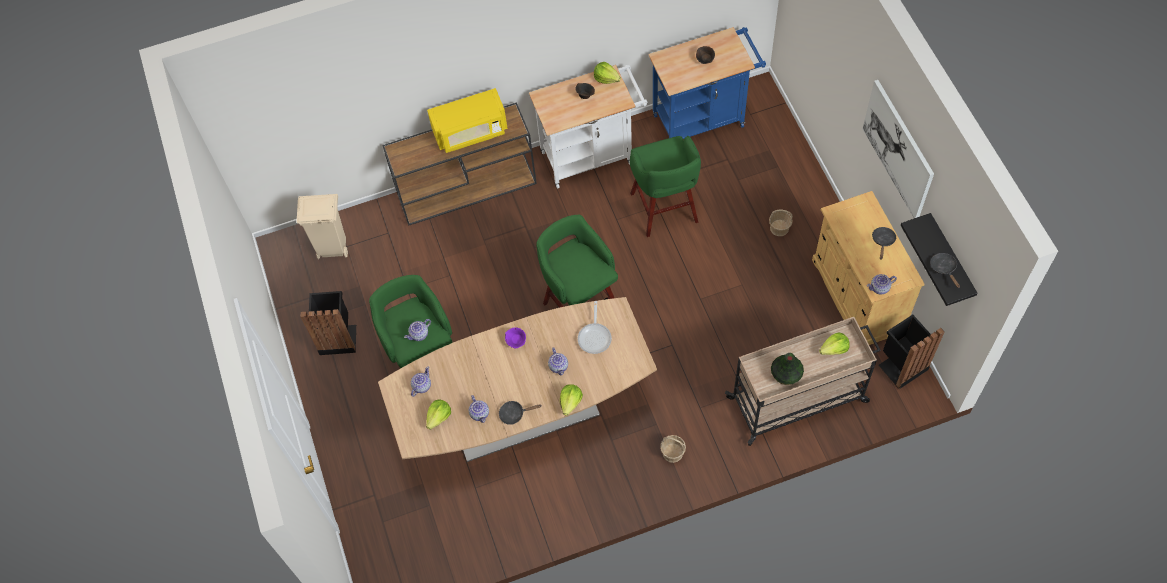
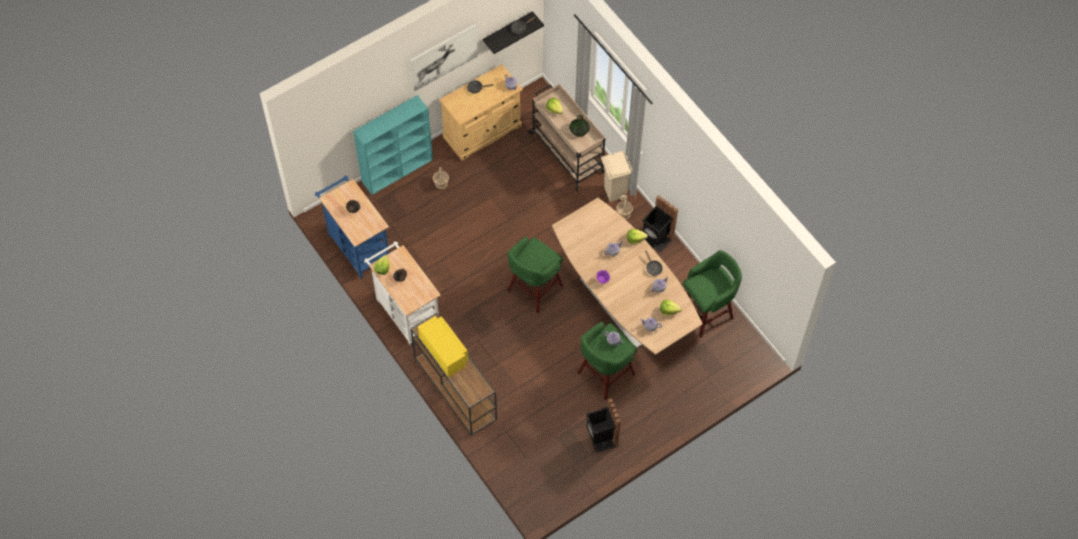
camera: 110 degrees left, 0 degrees up
(332, 249) = (530, 466): beige trash can -> beige trash can (614, 193)
(595, 336) = (585, 235): frying pan -> none
(664, 210) = (443, 254): green stool -> green stool (707, 312)
(812, 181) = (398, 170): none -> turquoise bookcase
(901, 366) = (527, 102): black trash can -> black trash can (656, 239)

